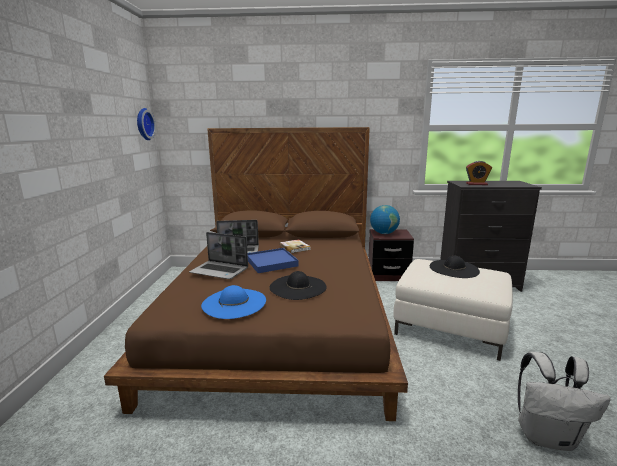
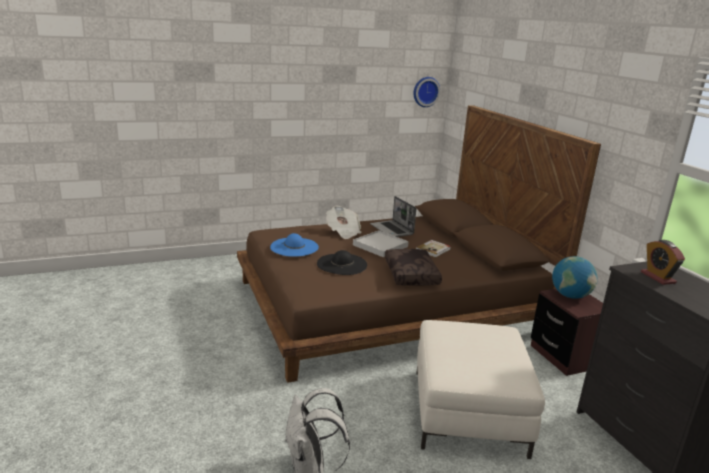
camera: 65 degrees right, 5 degrees up
(220, 271) = (343, 232): laptop -> newspaper
(271, 262) = (380, 246): blue tray -> white tray
(339, 264) = (412, 275): none -> brown pillow
(454, 268) = (496, 348): black hat -> none

